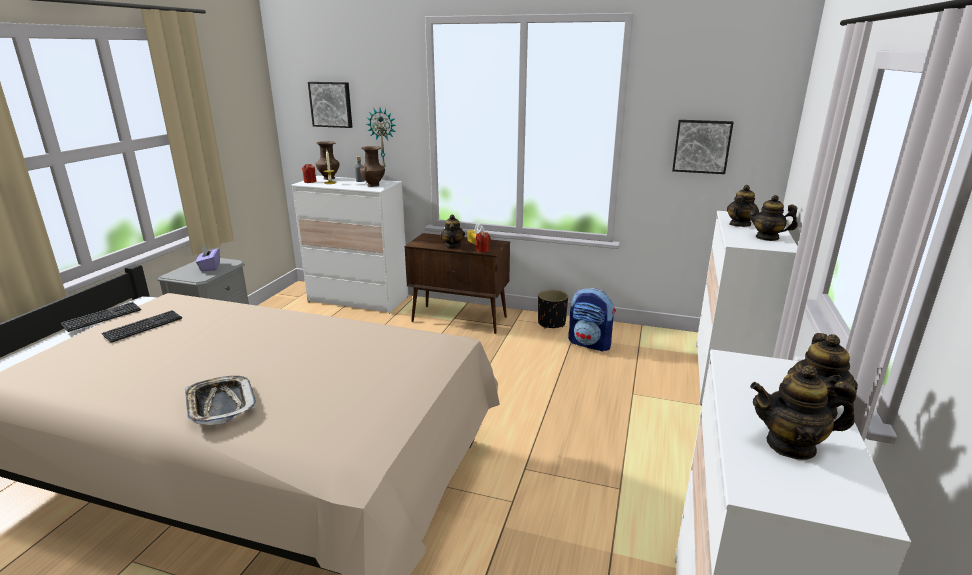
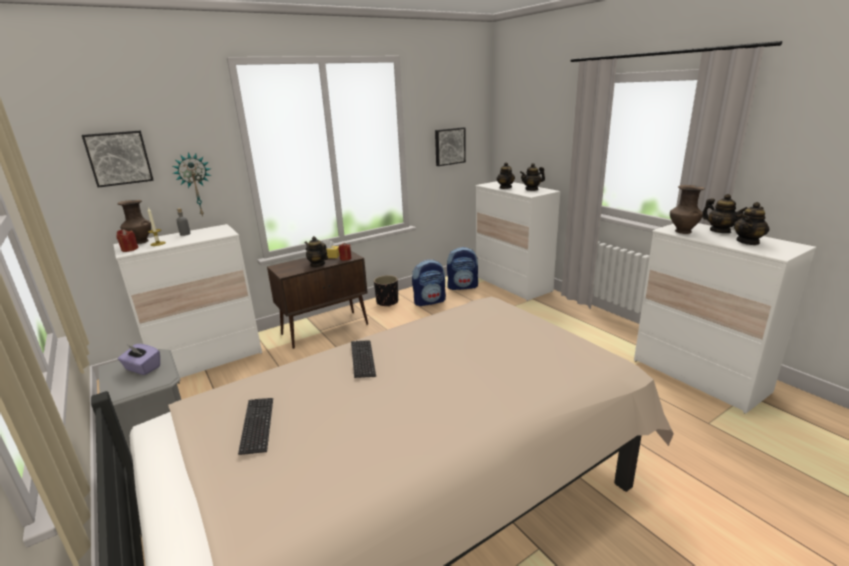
camera: 50 degrees left, 0 degrees up
(102, 318) = (178, 453): keyboard -> keyboard (363, 359)
(220, 404) = (486, 403): tray -> none
(373, 185) = (213, 232): brown vase -> brown vase (682, 231)
(658, 348) = (462, 286): none -> backpack

